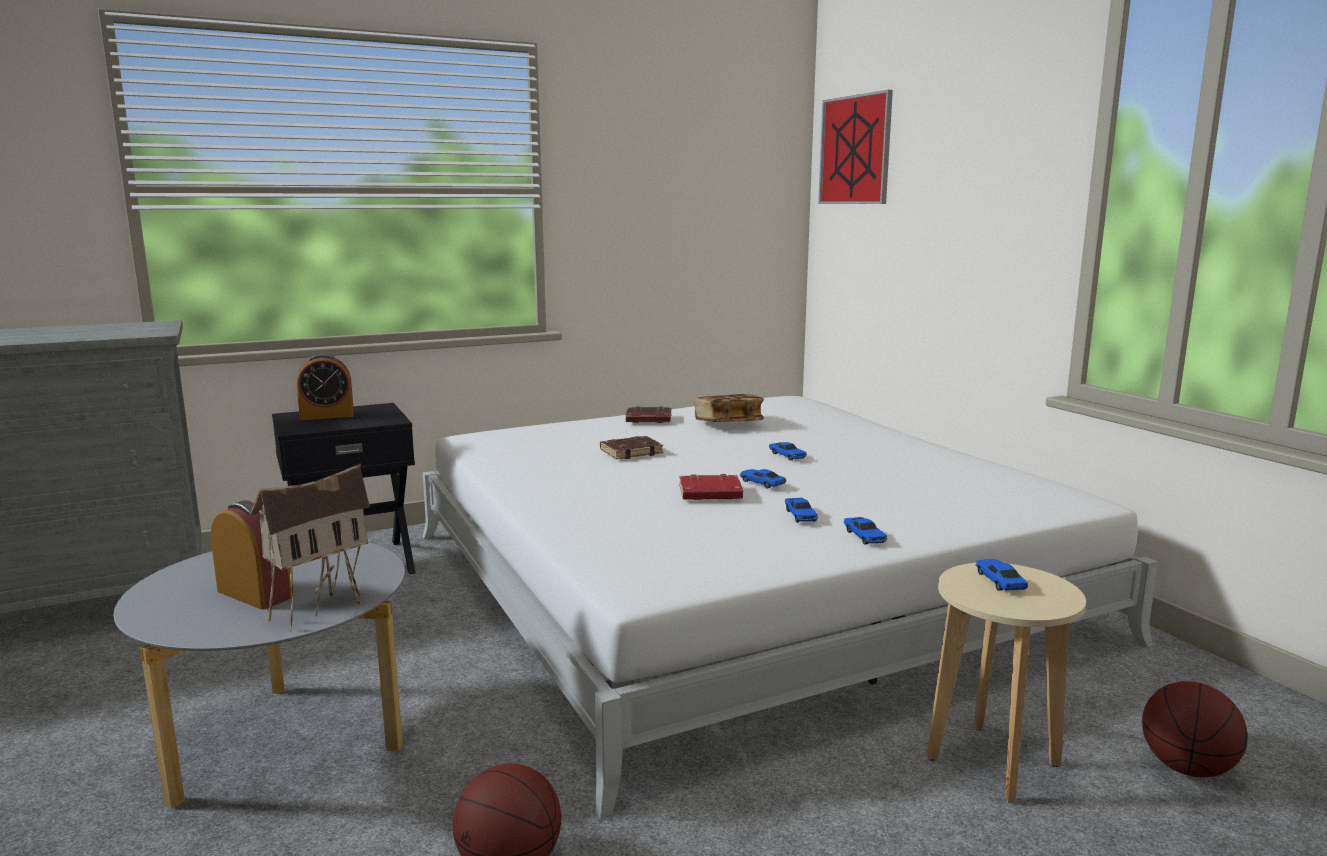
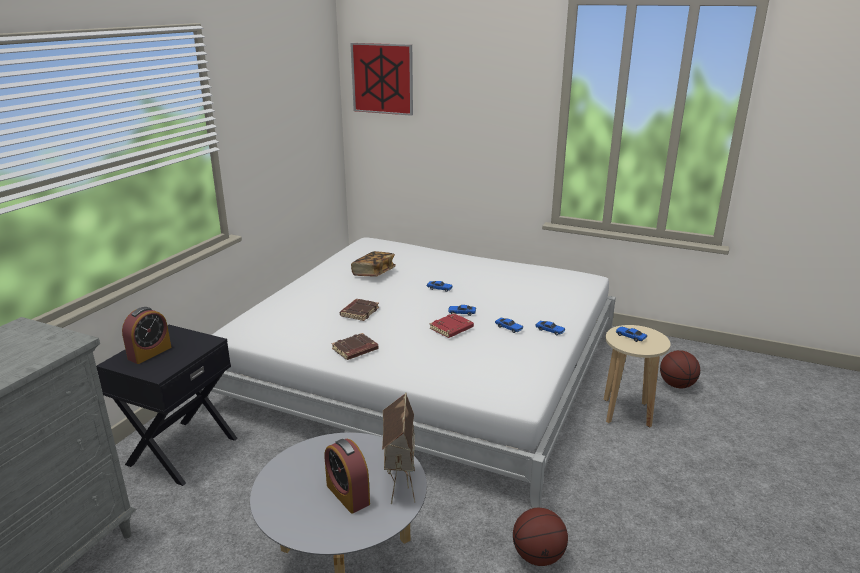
camera: 40 degrees left, 10 degrees up
(254, 594) = (348, 494): alarm clock -> alarm clock turned 120 degrees counterclockwise
(648, 419) = (321, 282): brown book -> brown book (355, 350)

